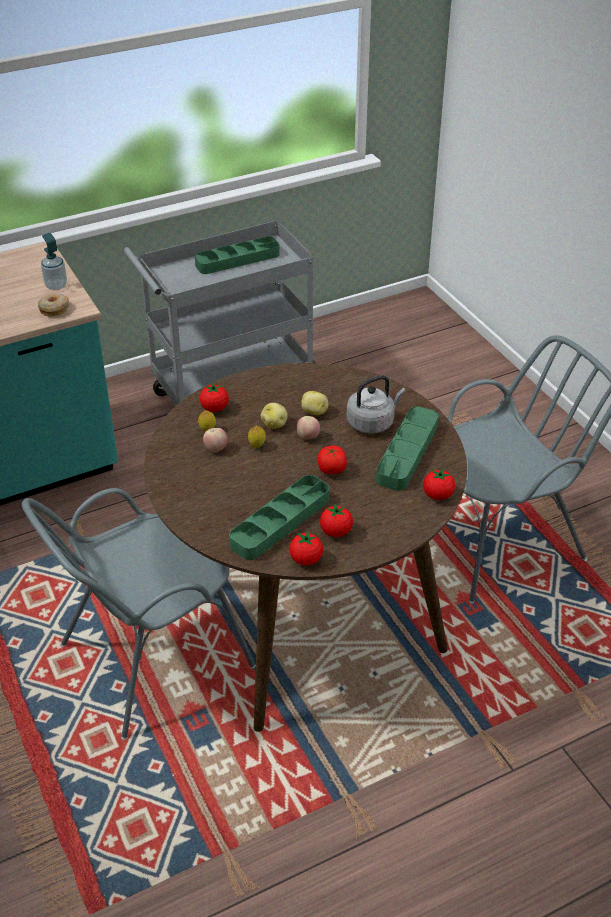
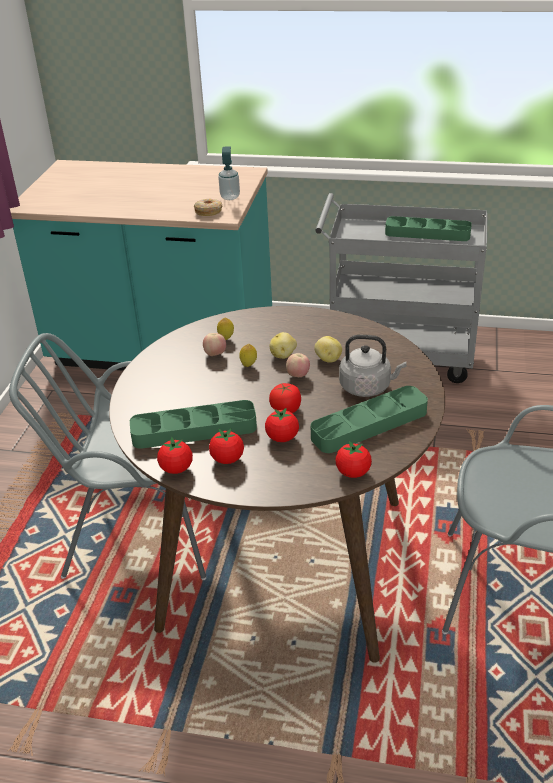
camera: 40 degrees right, 5 degrees down
(214, 408) = (252, 325): tomato -> tomato (282, 438)

